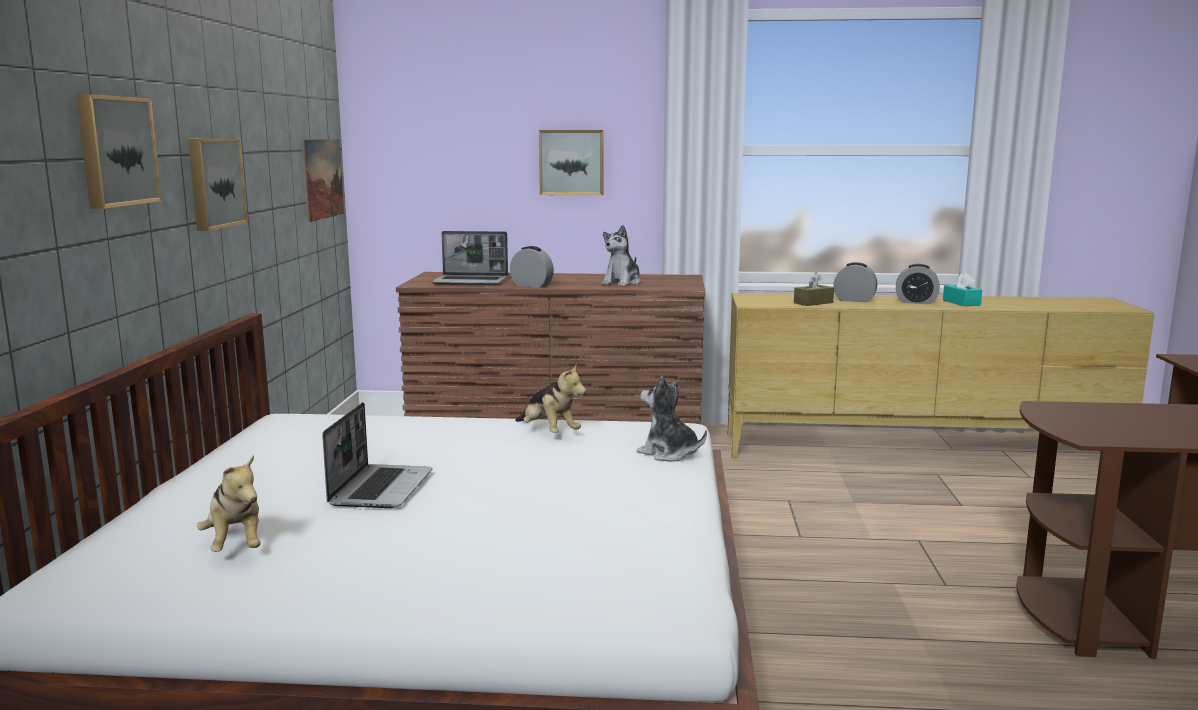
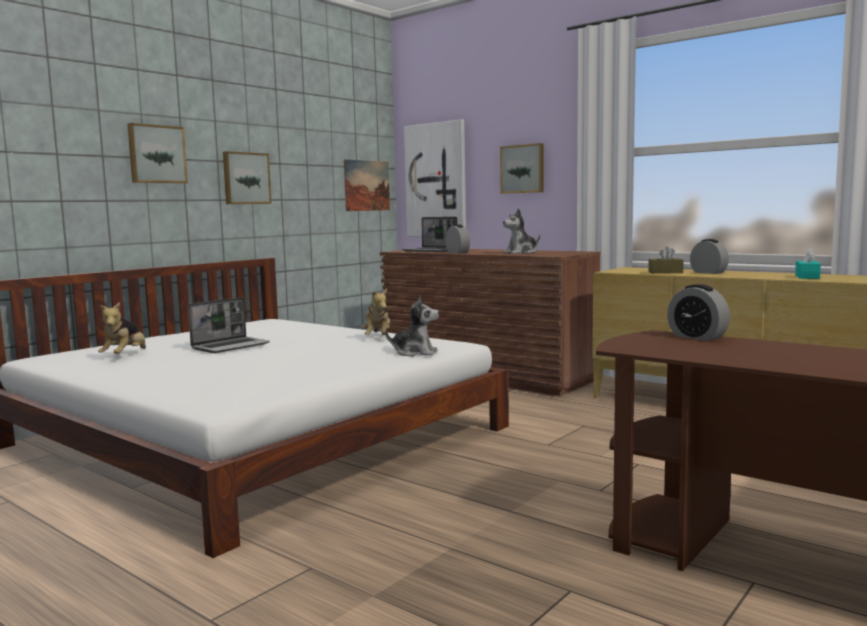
camera: 35 degrees right, 5 degrees down
(424, 171) = (436, 180): none -> picture
(669, 454) = (415, 353): plush toy -> plush toy turned 120 degrees clockwise
(916, 302) = (762, 275): alarm clock -> alarm clock (697, 337)

